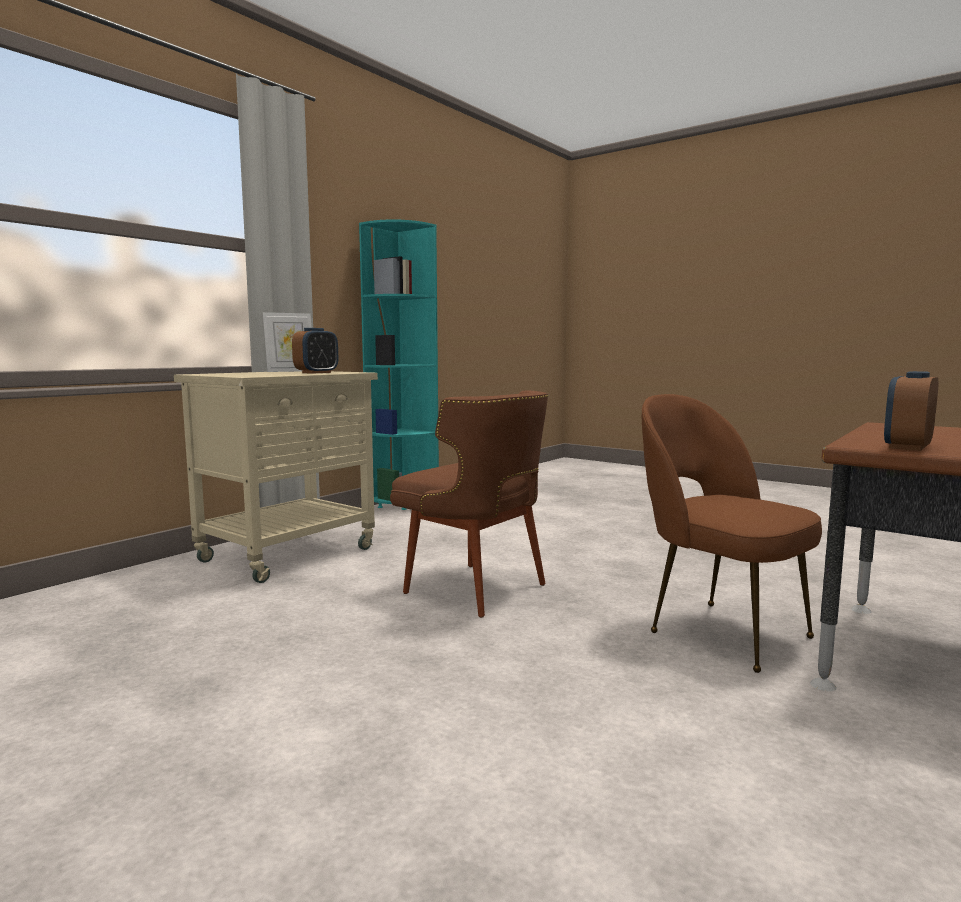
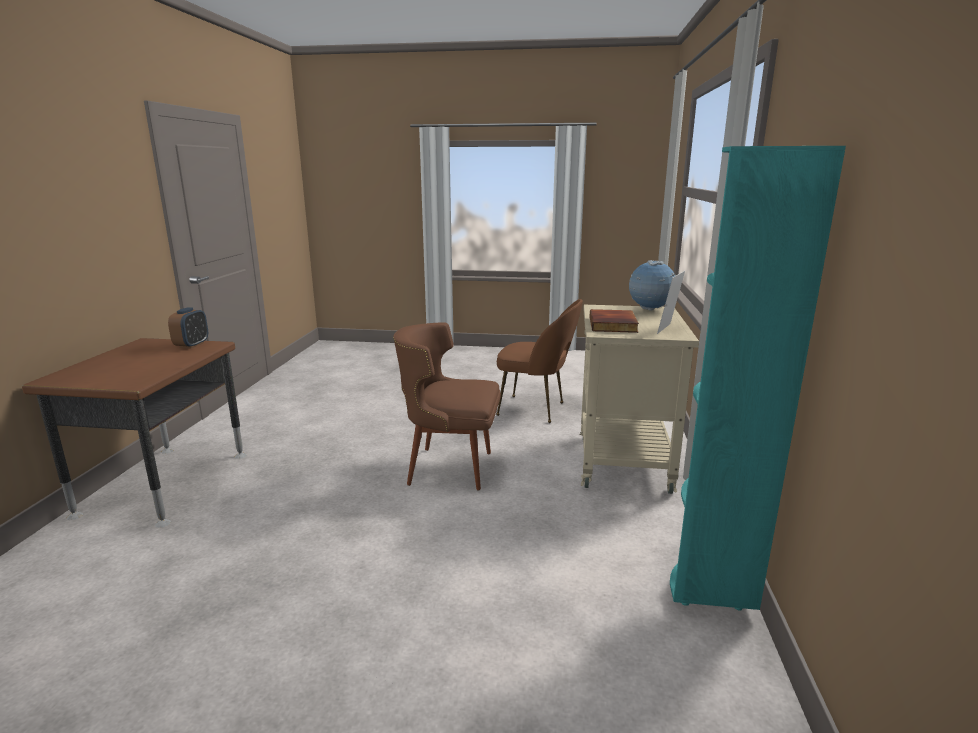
camera: 150 degrees right, 10 degrees up
(216, 374) = (650, 310): none -> globe
(316, 373) = (614, 325): alarm clock -> book
(718, 630) = (283, 476): brown chair -> brown chair (537, 410)

